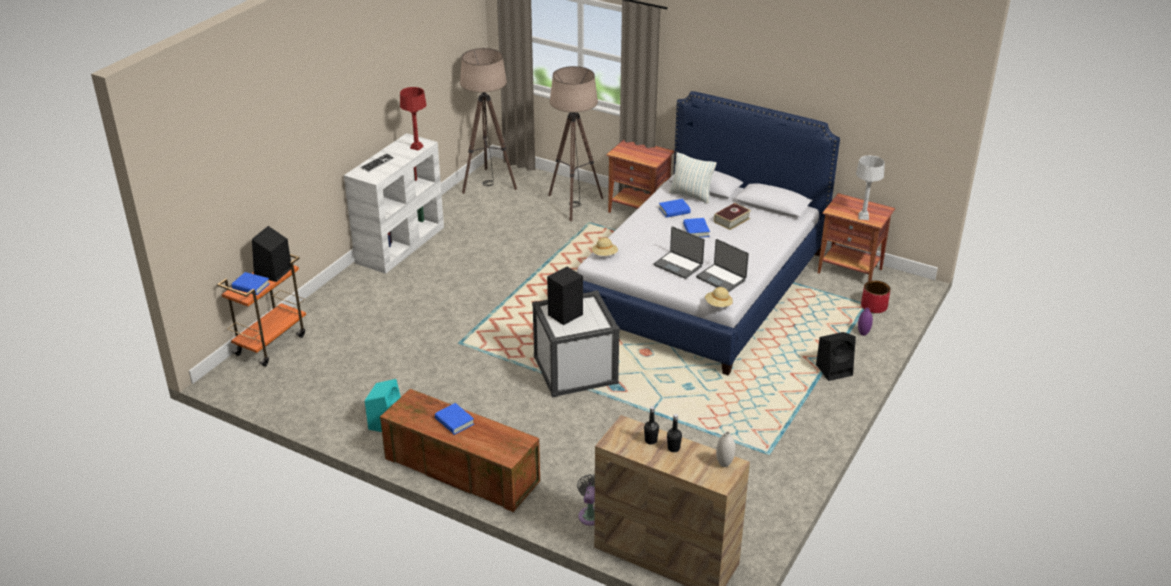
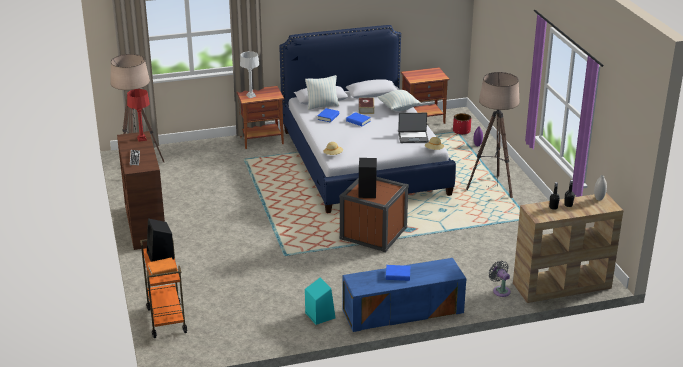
camera: 45 degrees left, 5 degrees down
(251, 286) = (162, 270): blue book -> orange book
(399, 244) = (144, 225): white bookcase -> brown bookcase
(460, 470) = (402, 312): brown bench -> blue bench
(574, 204) = (217, 154): floor lamp -> floor lamp (492, 188)
(575, 370) = (373, 233): white storage box -> brown storage box
(678, 265) = (381, 141): laptop -> none
(768, 236) = (398, 108): none -> pillow
(834, 370) = (493, 167): black speaker -> none
(863, 217) = (433, 77): grey table lamp -> grey table lamp (251, 96)

